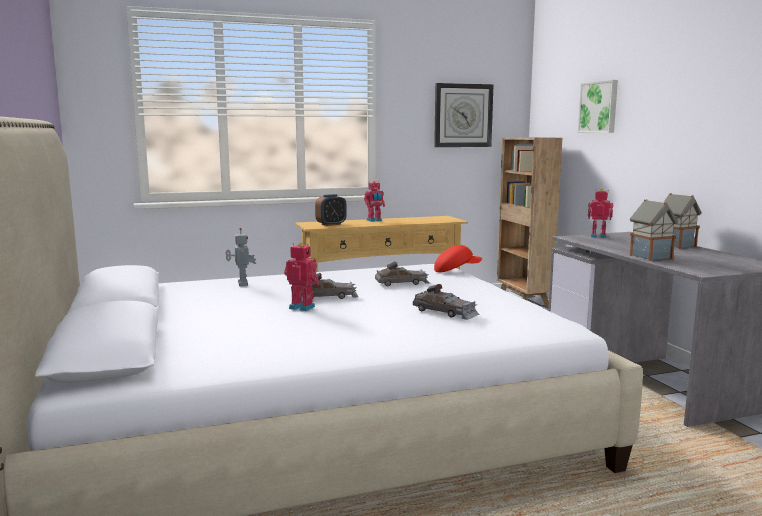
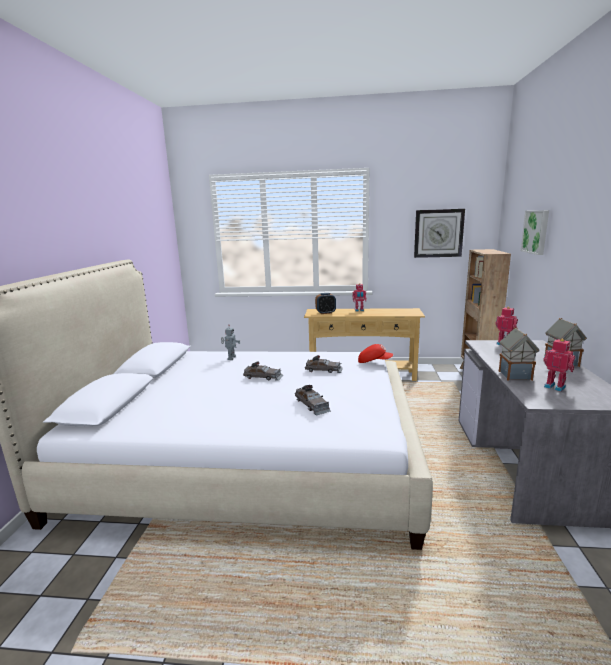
camera: 25 degrees right, 5 degrees up
(303, 307) = (237, 384): toy robot -> toy robot (555, 386)

